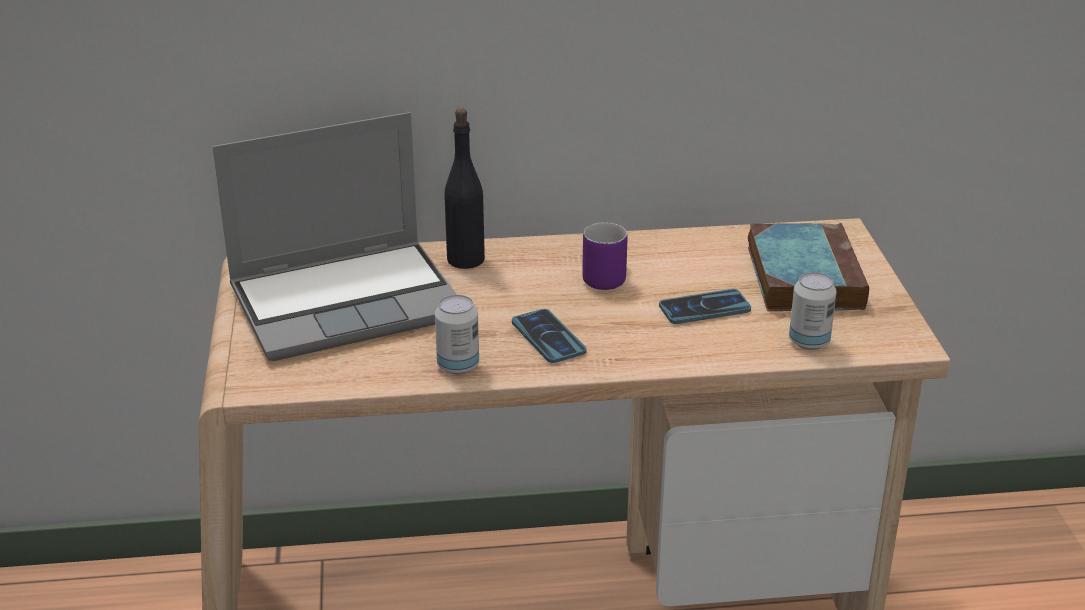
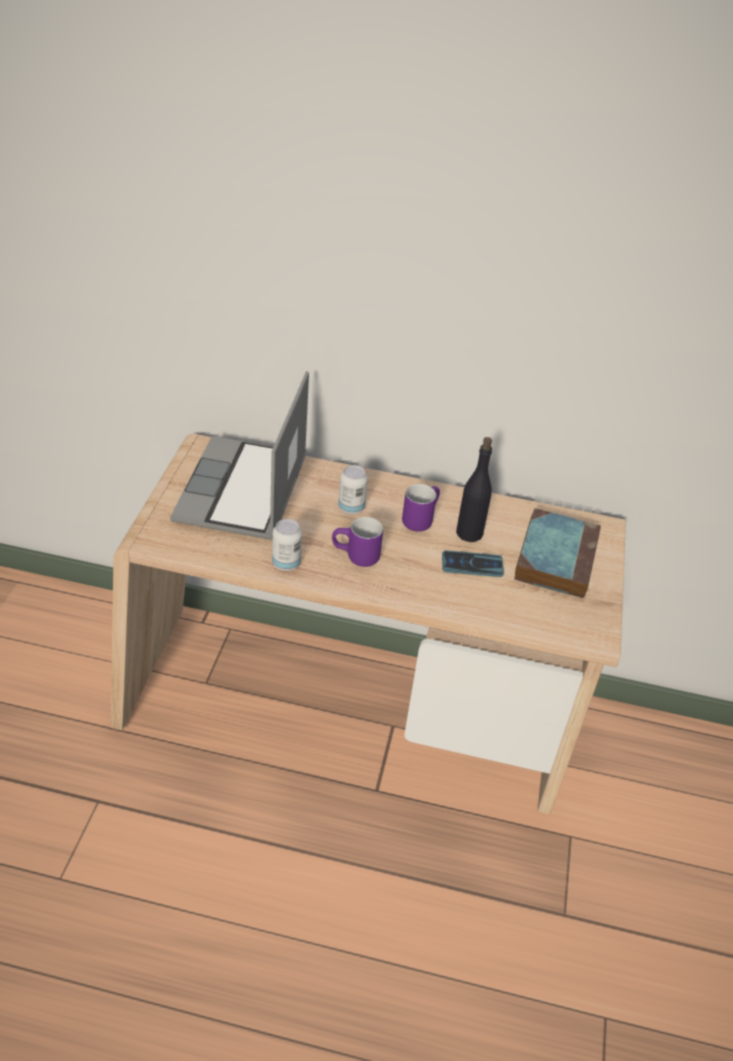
camera: 15 degrees right, 10 degrees up
(348, 301) = (243, 492): laptop -> laptop turned 105 degrees clockwise
(465, 259) = (335, 480): black bottle -> black bottle (469, 533)
(548, 337) = (355, 558): phone -> purple mug
(809, 342) = (528, 613): can -> can (351, 508)

